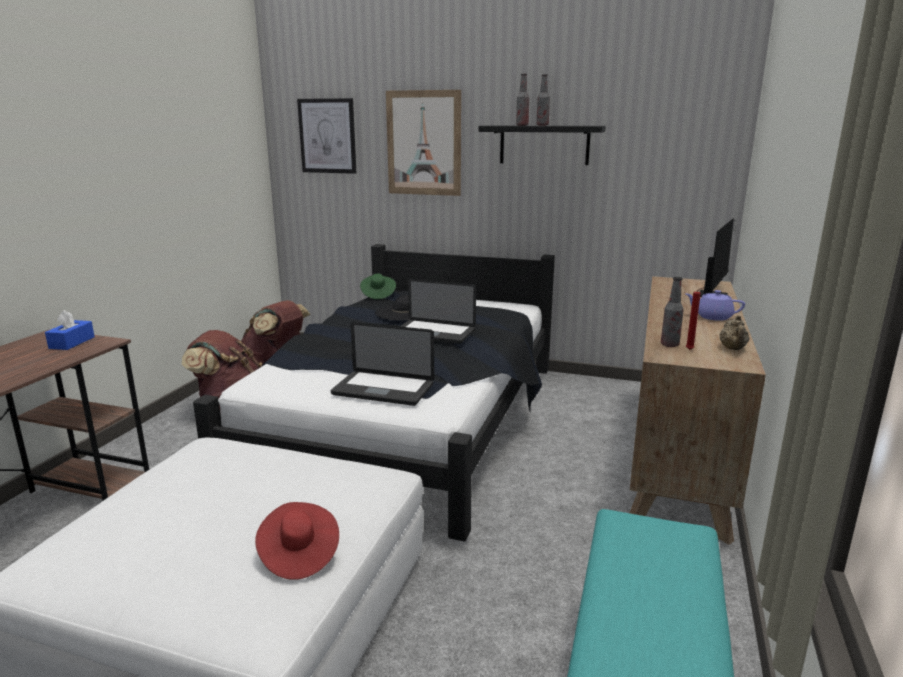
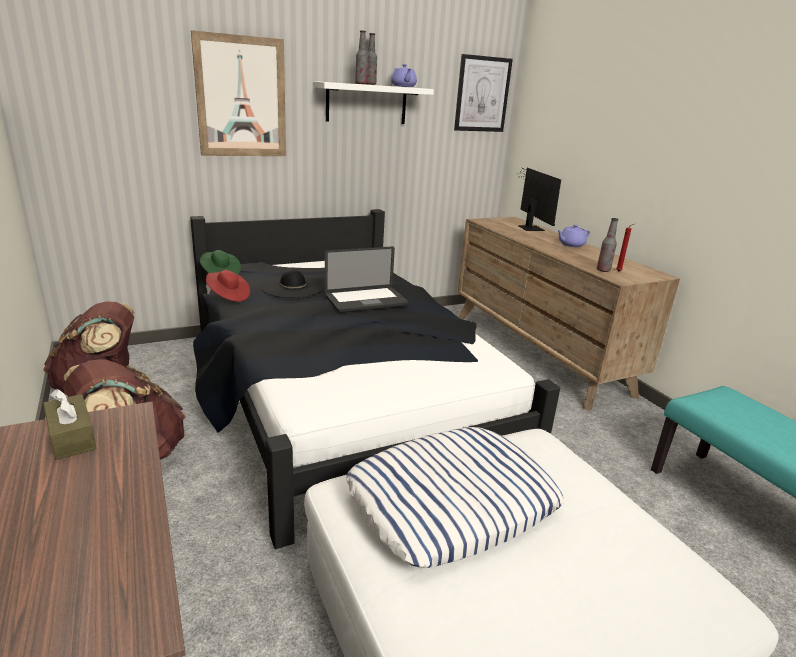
camera: 45 degrees left, 5 degrees up
(72, 342) = (72, 437): blue tissue box -> brown tissue box
(231, 473) = (452, 501): none -> pillow
(298, 555) = (636, 531): red hat -> red hat (228, 296)
(327, 136) = (106, 83): picture -> picture (482, 94)
(383, 390) = (434, 366): laptop -> none
(544, 145) = (366, 103): black shelf -> white shelf
(574, 125) = (403, 86): none -> purple teapot
(732, 349) = (631, 265): beige teapot -> none

